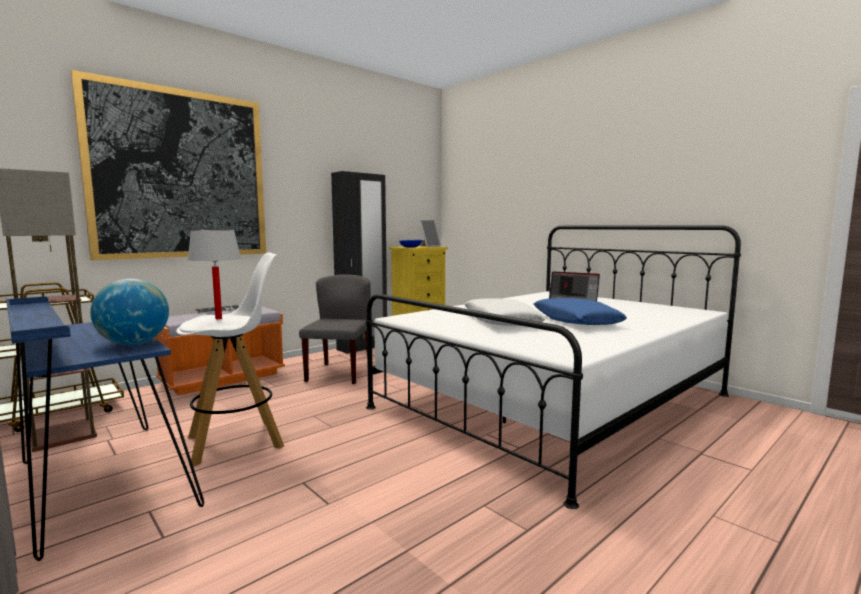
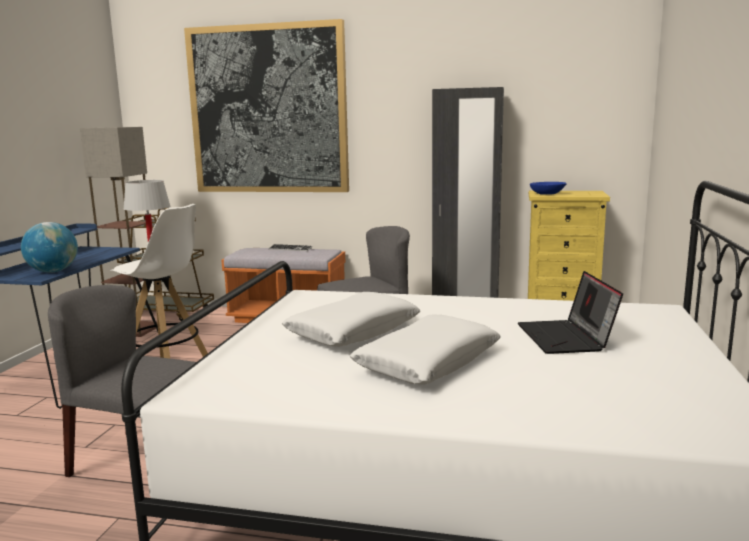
camera: 55 degrees right, 5 degrees up
(398, 482) = (140, 461): none -> grey chair
(429, 246) = (587, 194): picture frame -> none
(576, 321) = (427, 363): blue pillow -> white pillow

